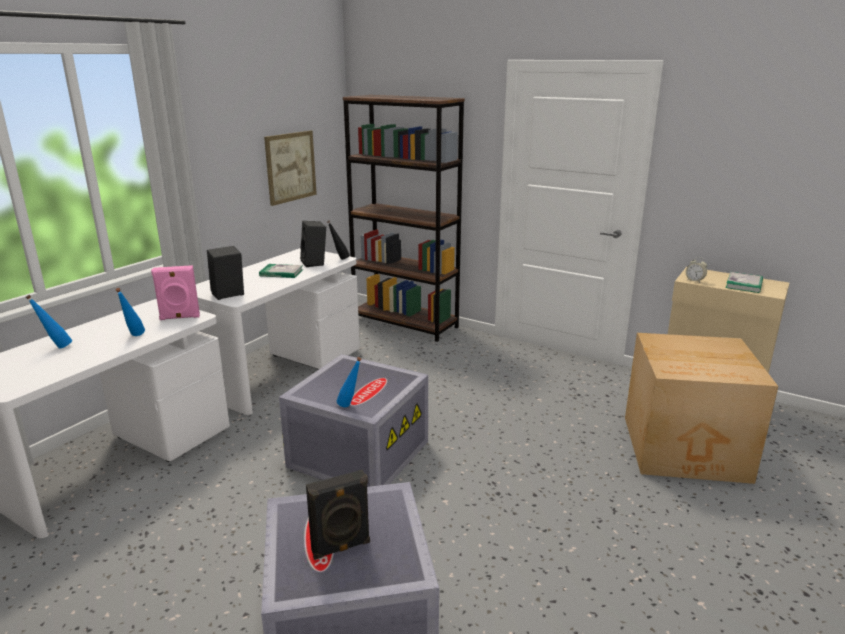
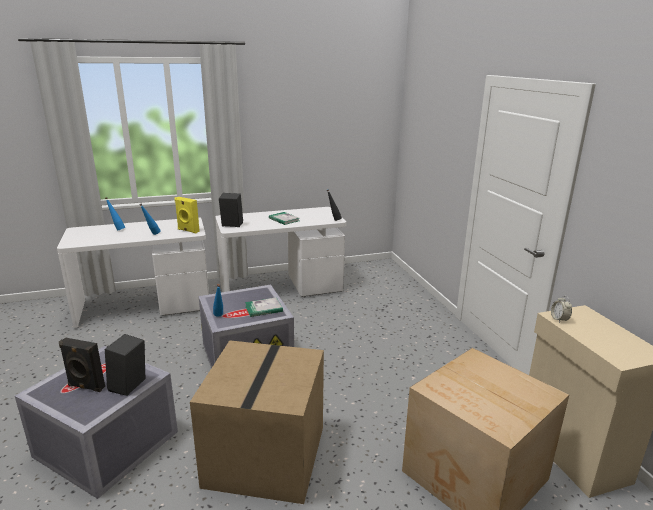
camera: 40 degrees right, 0 degrees up
(180, 317) = (188, 230): pink speaker -> yellow speaker
(291, 167) = (335, 147): picture -> none
(315, 263) = (314, 218): black speaker -> black speaker (129, 387)
(405, 323) = (401, 285): brown bookcase -> none
(526, 528) = (264, 454): none -> cardboard box
(744, 284) = (608, 341): book -> book (263, 309)

